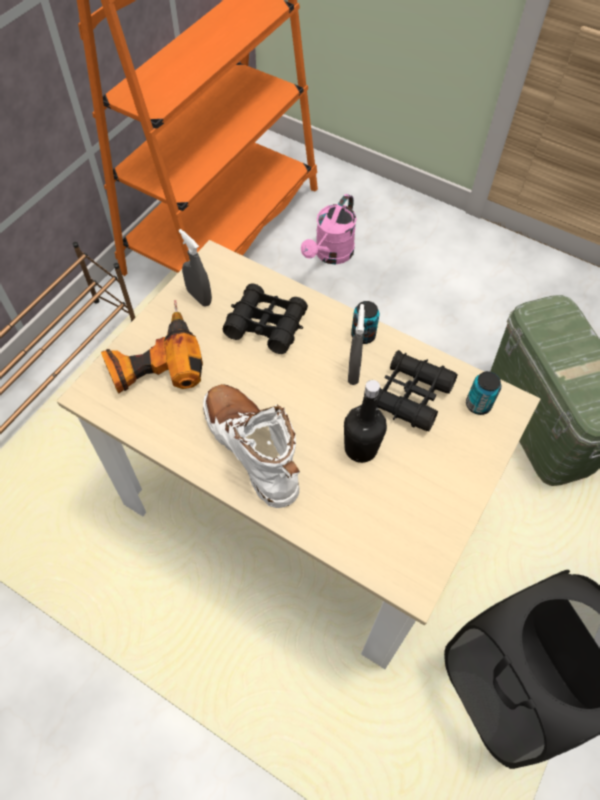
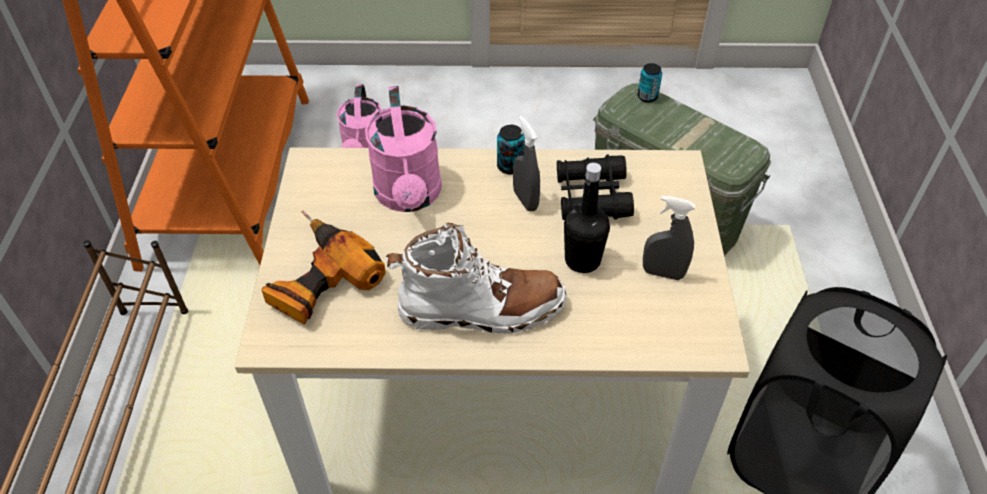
camera: 30 degrees left, 10 degrees down
(199, 297) = (320, 202): grey spray bottle -> grey spray bottle (663, 273)
(252, 449) = (481, 310): white boot -> white boot turned 150 degrees clockwise
(266, 324) = (409, 197): black binoculars -> pink watering can
(478, 405) = (655, 178): can -> can (647, 97)

